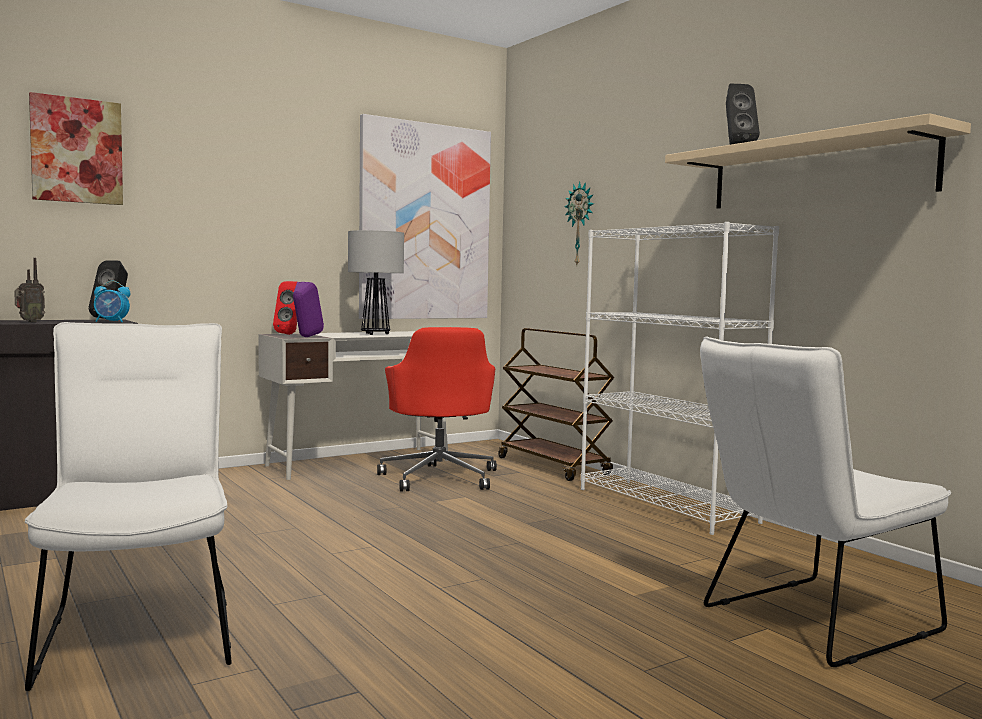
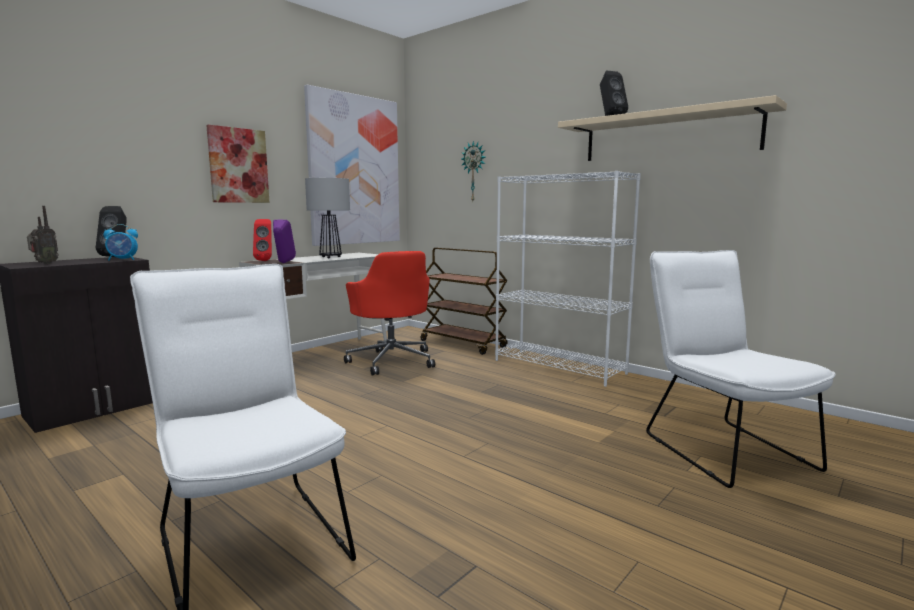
camera: 15 degrees left, 5 degrees up
(77, 150) = (68, 107): picture -> picture (238, 165)
(809, 622) = (720, 447): white chair -> white chair turned 120 degrees clockwise

